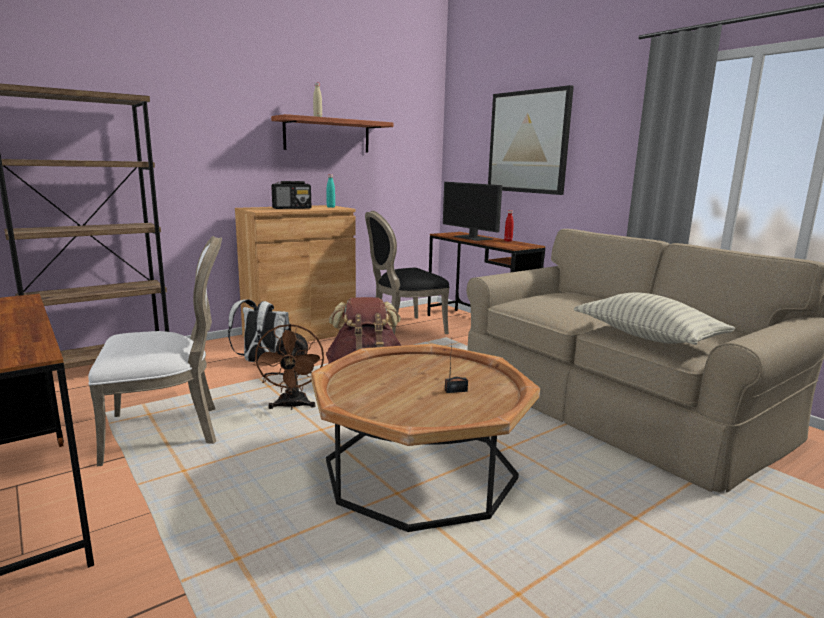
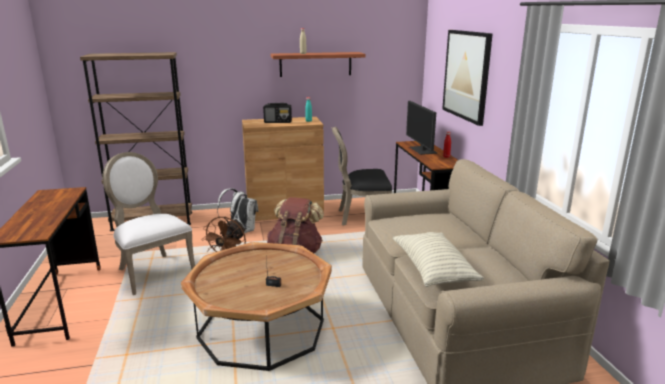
camera: 25 degrees right, 5 degrees up
(168, 431) = (153, 271): white chair -> white chair turned 135 degrees counterclockwise

